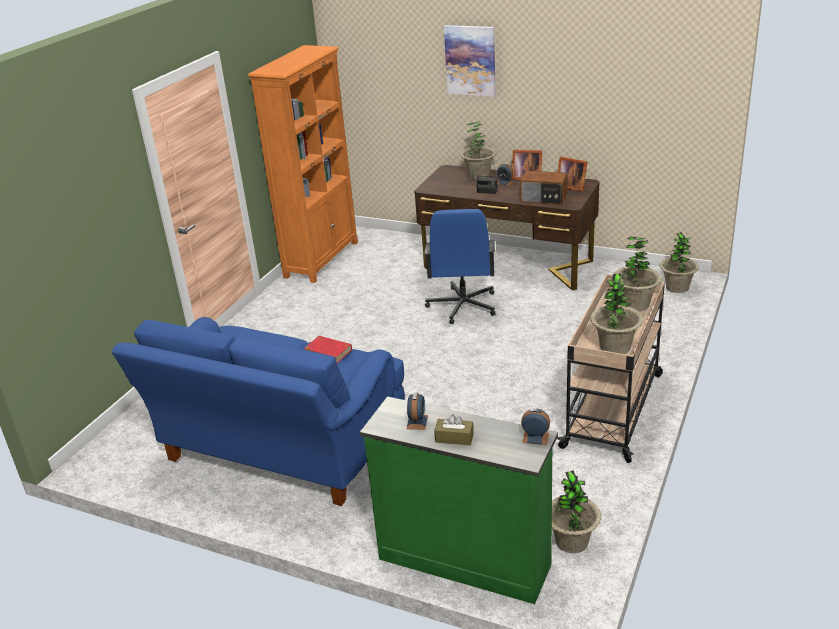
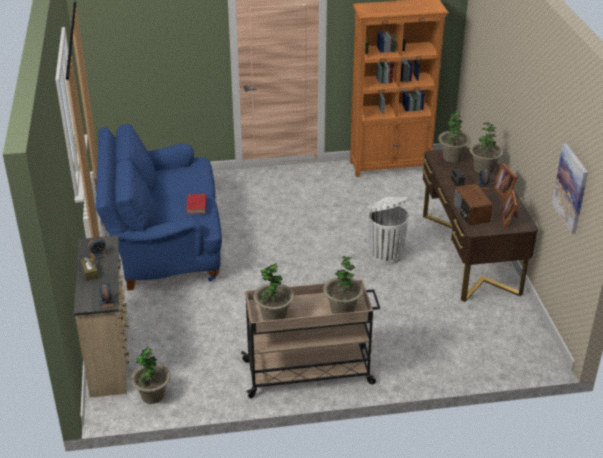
camera: 55 degrees right, 5 degrees up
(462, 306) = (385, 254): blue office chair -> white trash can
(464, 560) = (110, 356): green dresser -> beige dresser
(470, 60) = (513, 72): picture -> picture (571, 188)
(677, 287) = (522, 357): potted plant -> potted plant (452, 157)

